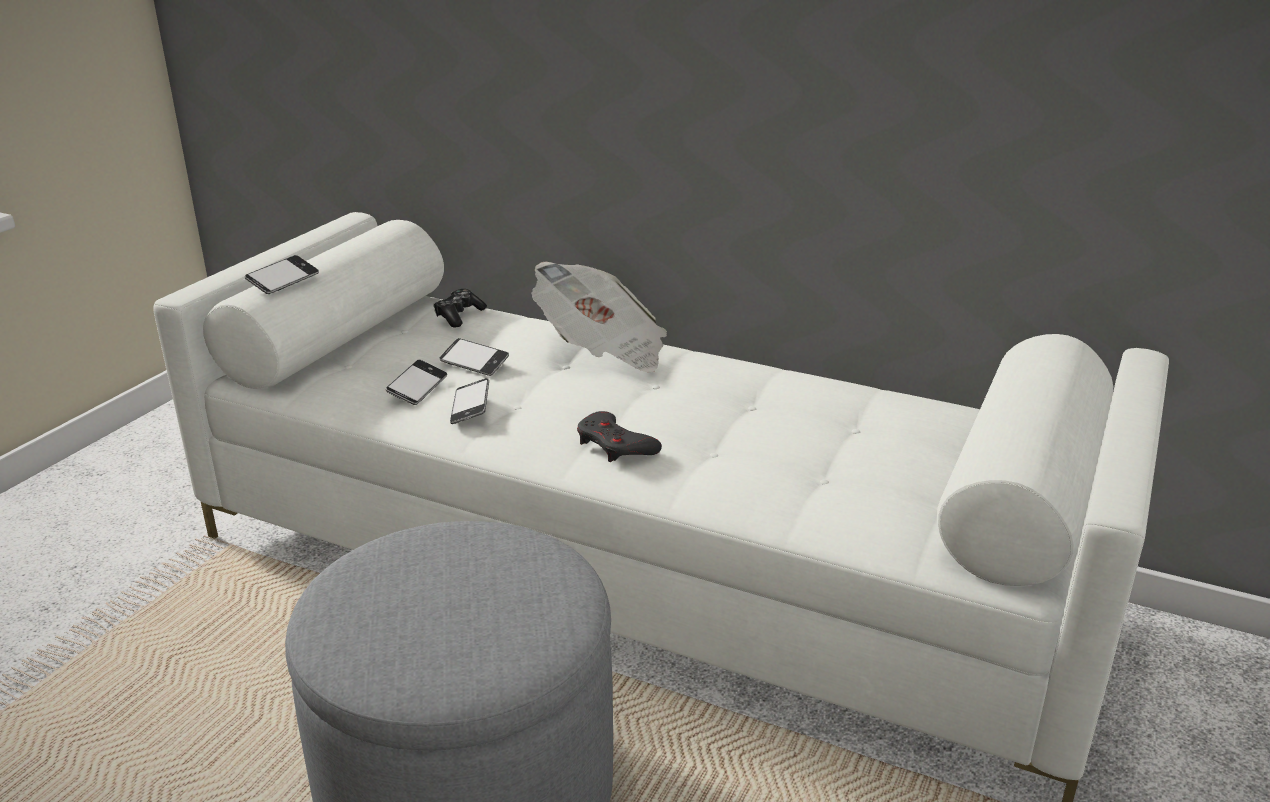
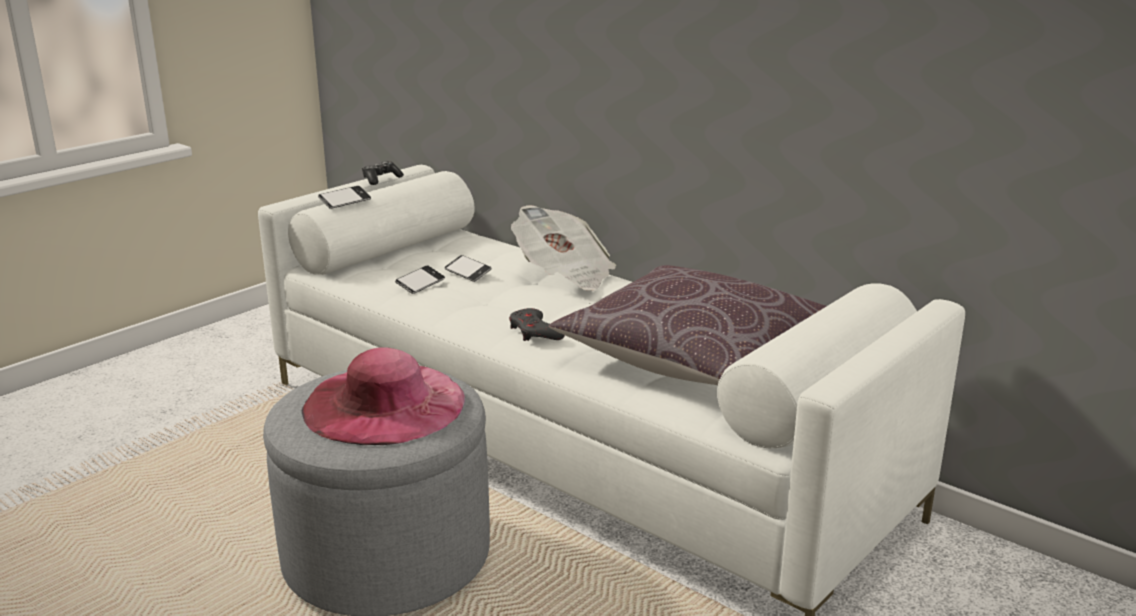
camera: 15 degrees right, 5 degrees down
(459, 316) = (475, 243): game controller -> game controller (381, 179)
(463, 596) = (384, 404): none -> pink hat
(470, 407) = (449, 298): phone -> none
(838, 454) = (694, 355): none -> brown pillow

